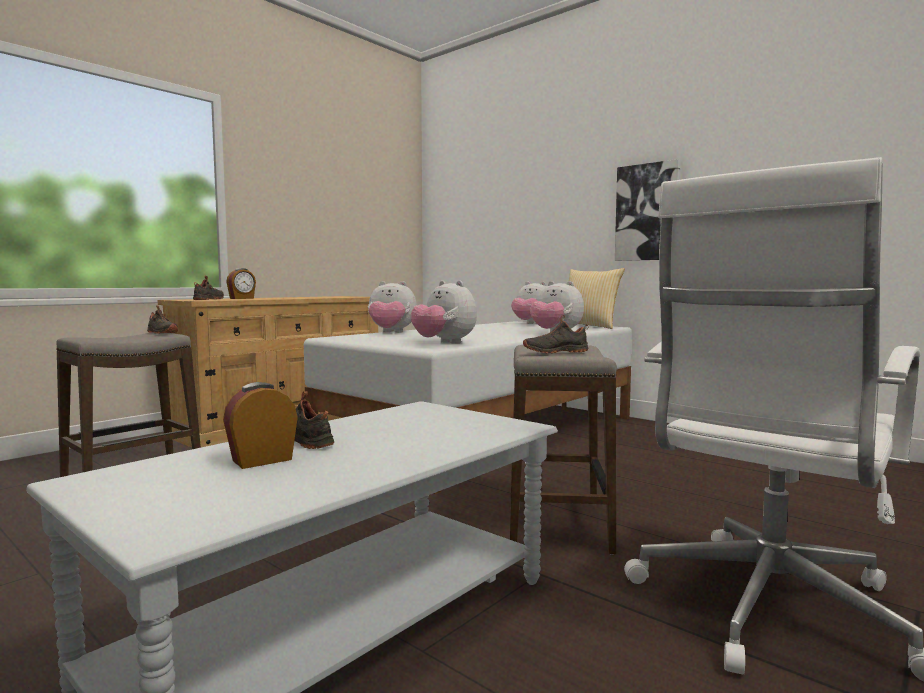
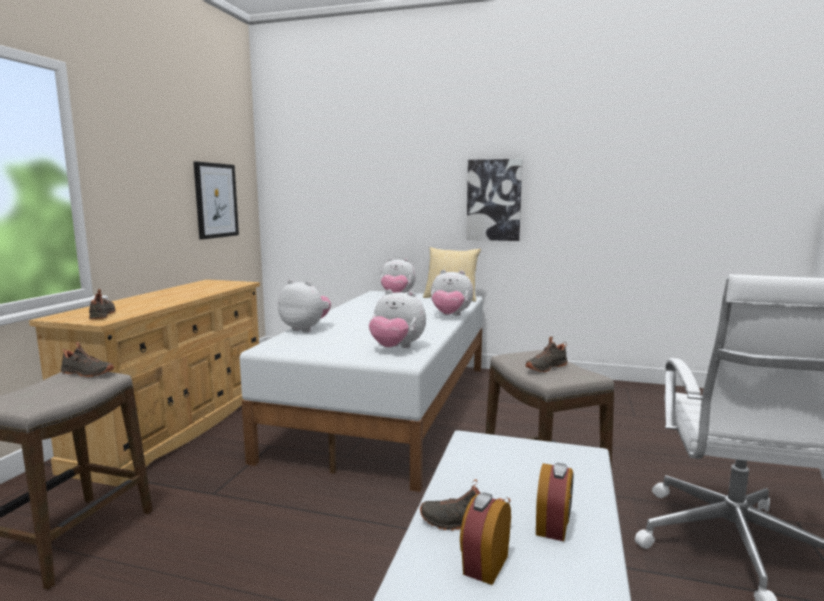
camera: 25 degrees left, 5 degrees up
(242, 298) = (129, 305): alarm clock -> alarm clock (553, 526)
(369, 226) = (216, 200): none -> picture
(391, 332) = (306, 329): plush toy -> plush toy turned 135 degrees counterclockwise

